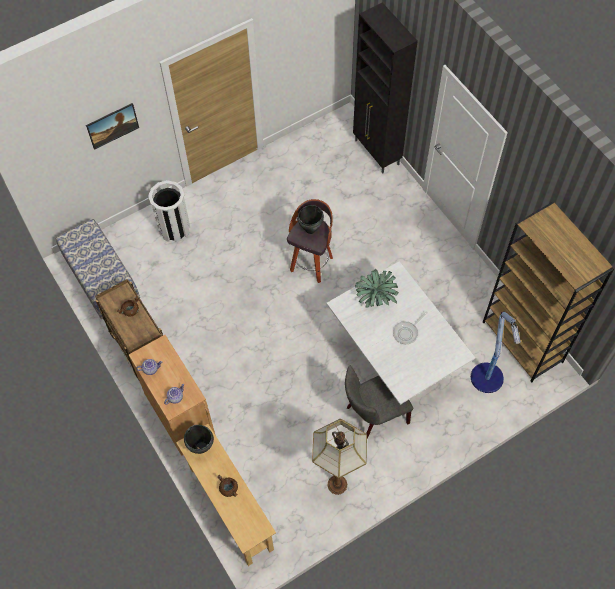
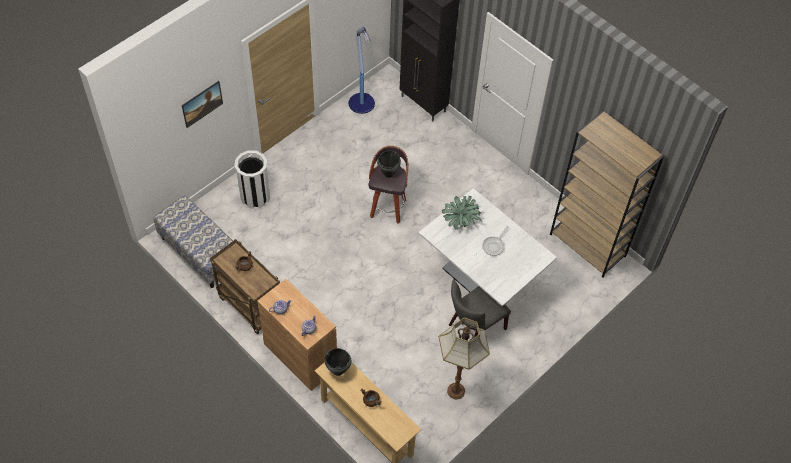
camera: 15 degrees left, 5 degrees down
(487, 379) = (565, 281): floor lamp -> floor lamp (362, 104)

